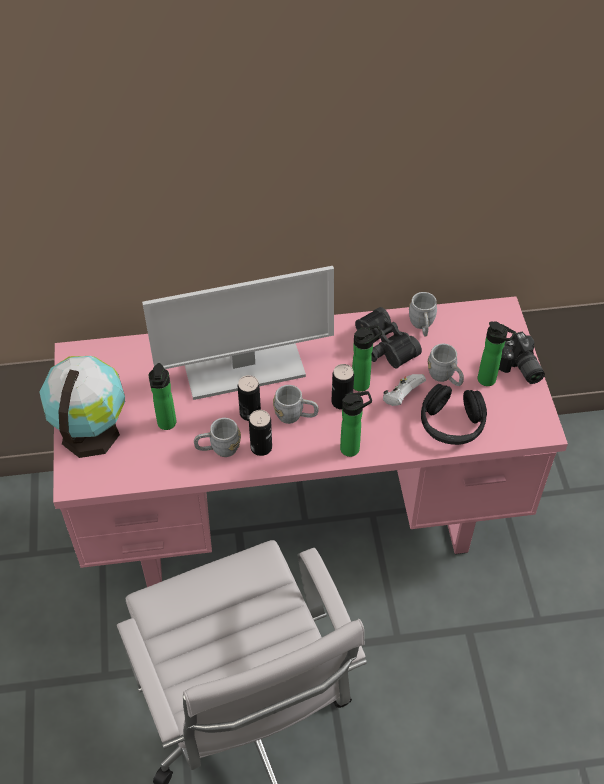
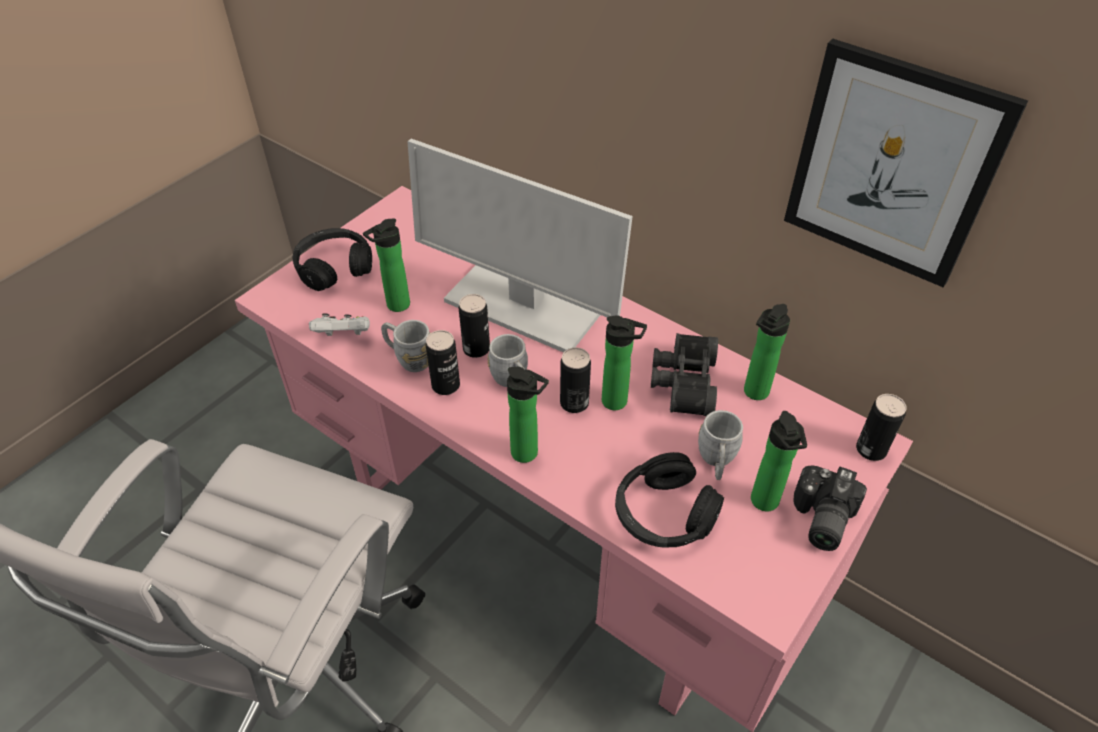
camera: 45 degrees right, 5 degrees down
(91, 431) = (334, 267): globe -> black headphones
(401, 397) = (641, 445): white game controller -> white game controller (344, 336)
(422, 326) = (754, 393): grey mug -> bottle
(466, 157) = (892, 165): none -> picture
(504, 315) = (871, 449): none -> can

